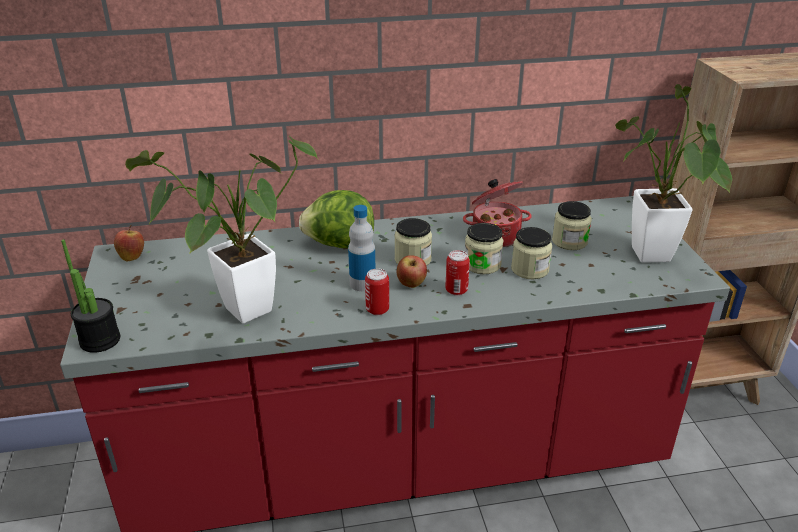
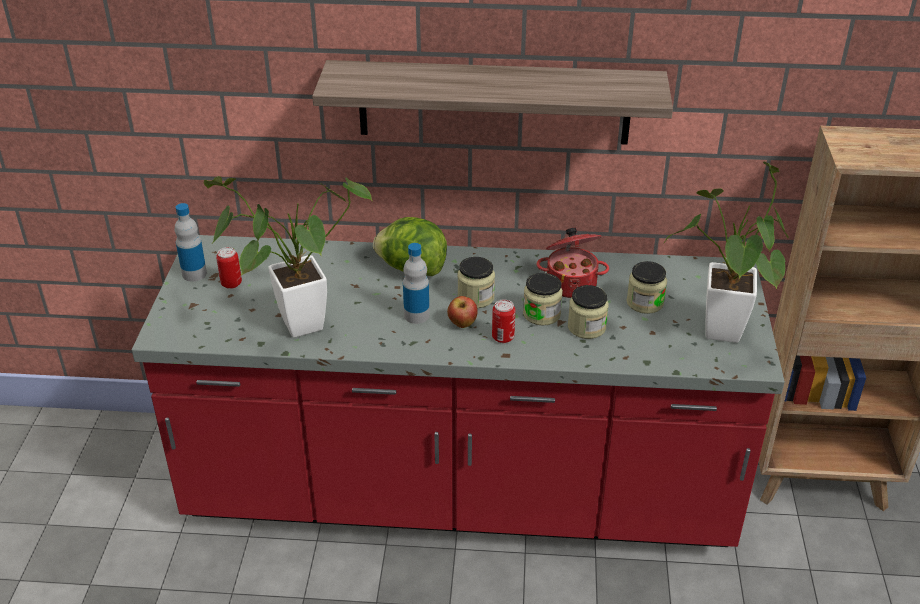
camera: 15 degrees right, 5 degrees up
(100, 340) = (168, 332): potted plant -> none
(113, 280) = (194, 274): none -> bottle
(132, 257) = (216, 252): apple -> none
(377, 309) = (419, 345): can -> can (231, 283)
(404, 66) = (494, 102): none -> shelf

